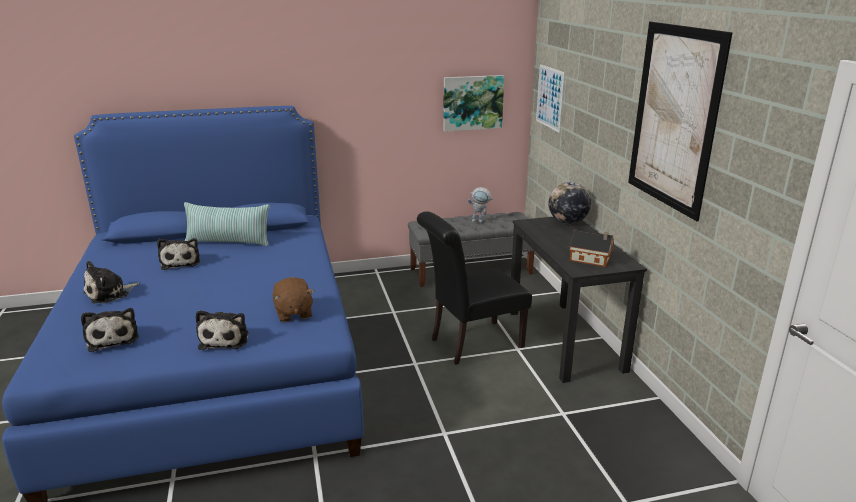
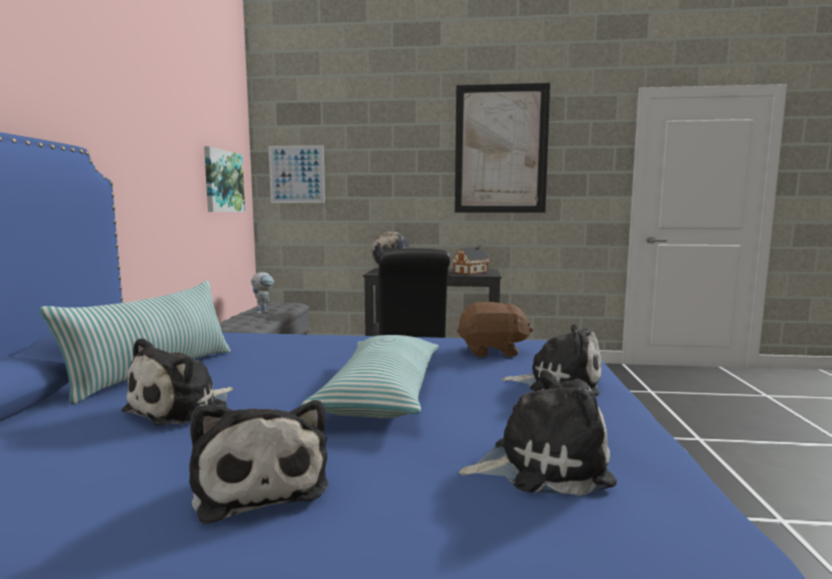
camera: 70 degrees left, 15 degrees down
(181, 262) = (182, 408): plush toy -> plush toy turned 120 degrees clockwise
(201, 295) = (382, 393): none -> pillow

